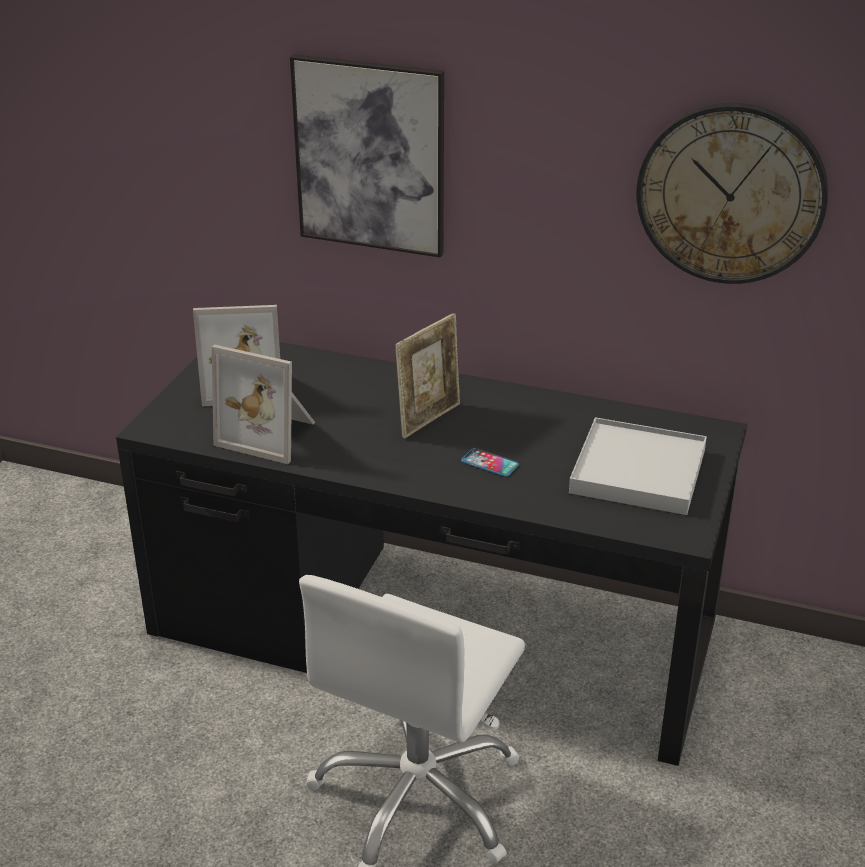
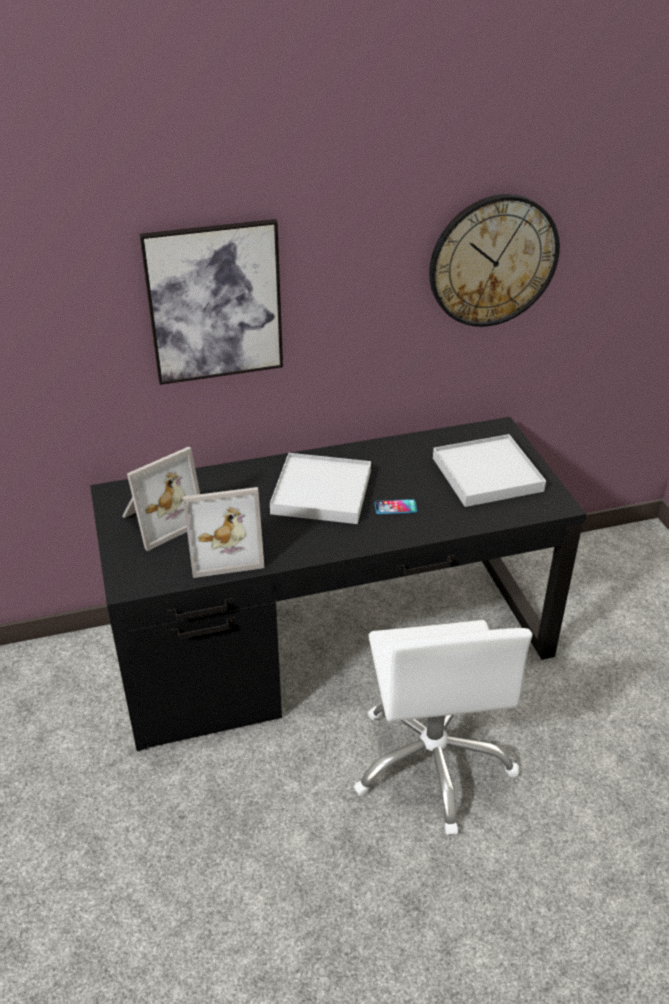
camera: 35 degrees left, 5 degrees up
(429, 419) = (321, 492): picture frame -> white tray

